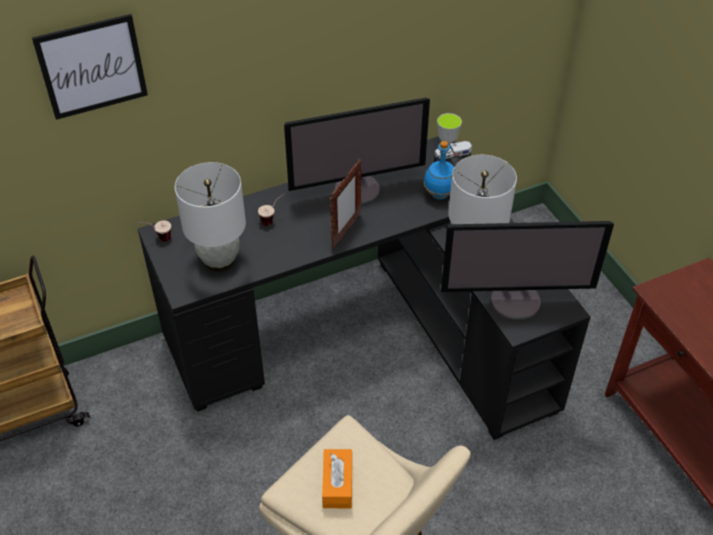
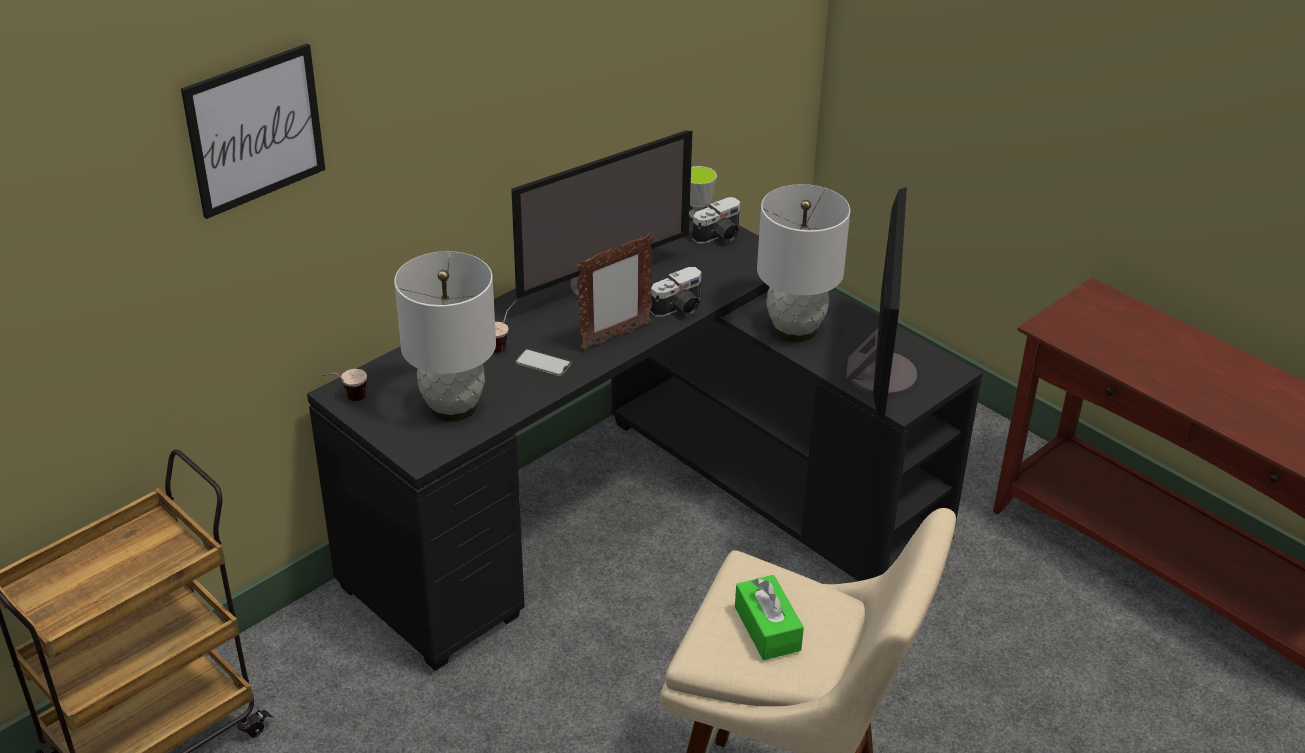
camera: 20 degrees left, 10 degrees down
(290, 240) = (543, 363): none -> phone
(337, 484) = (767, 628): orange tissue box -> green tissue box
(346, 231) = (614, 337): picture frame -> picture frame turned 45 degrees clockwise
(399, 218) = (679, 309): none -> camera
(439, 194) = (718, 271): blue bottle -> none
(516, 300) = (879, 373): monitor -> monitor turned 60 degrees counterclockwise

